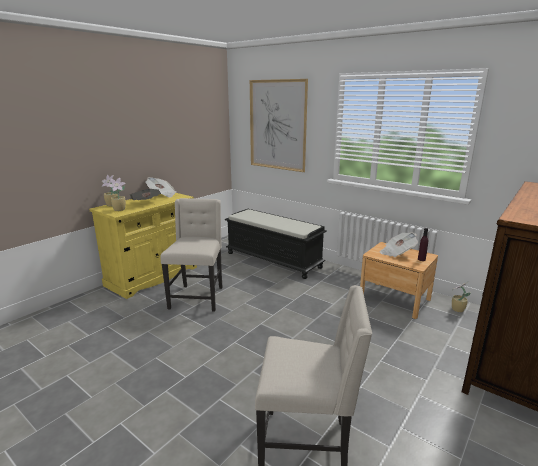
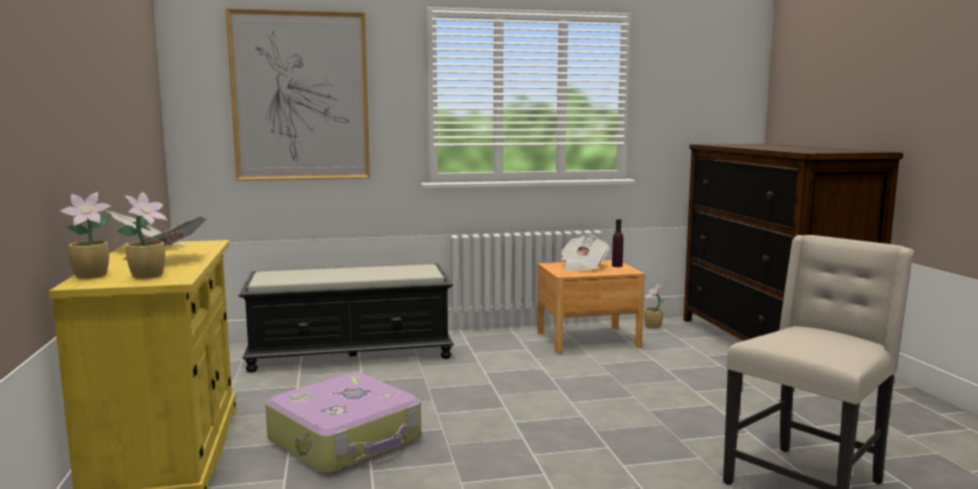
camera: 50 degrees left, 10 degrees down
(197, 297) = (346, 440): beige chair -> suitcase

